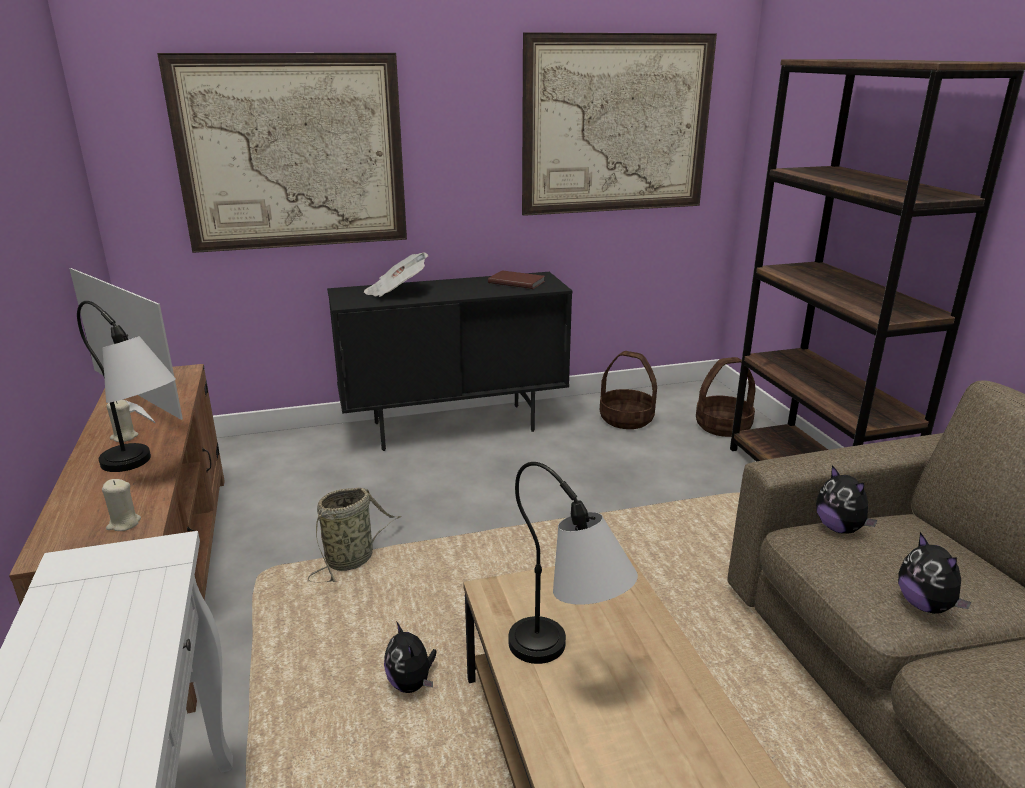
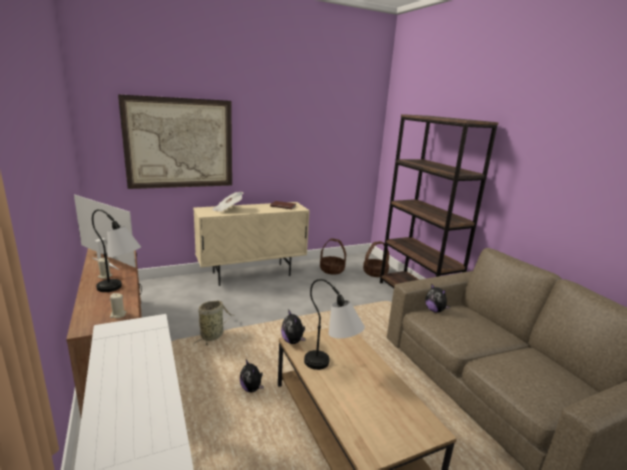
camera: 10 degrees left, 5 degrees down
(454, 427) = (252, 274): black cabinet -> beige cabinet
(617, 125) = (327, 137): picture -> none
(925, 605) = (472, 339): plush toy -> plush toy (293, 341)

